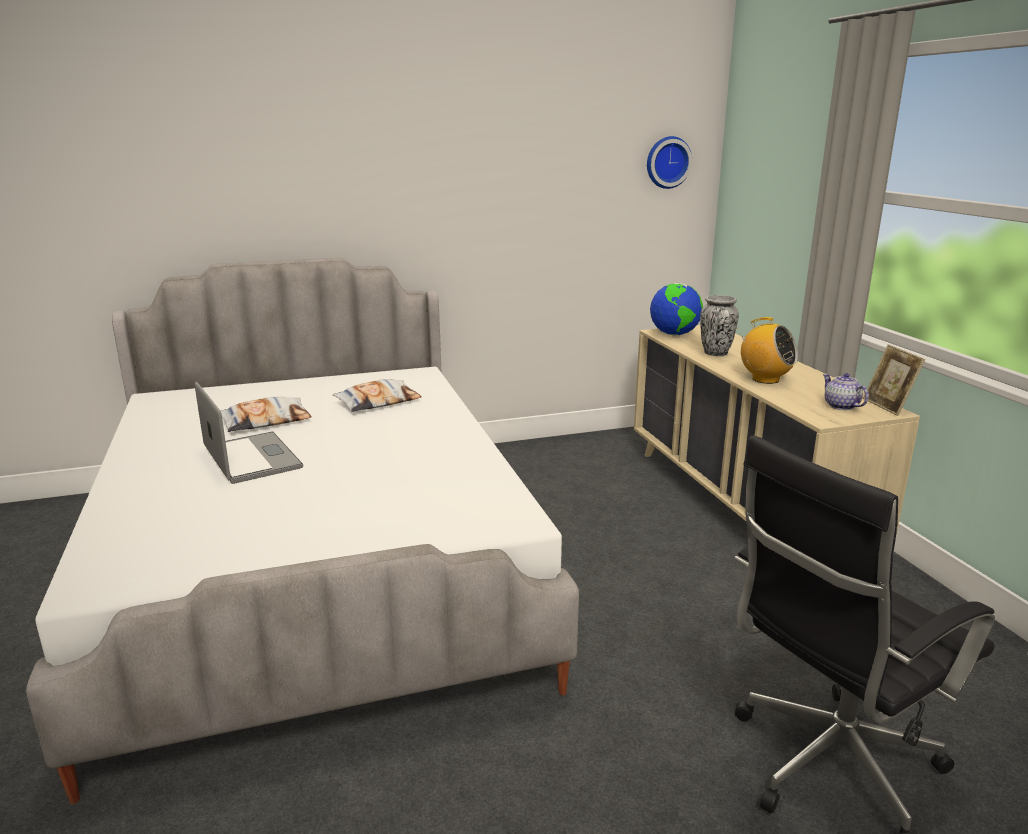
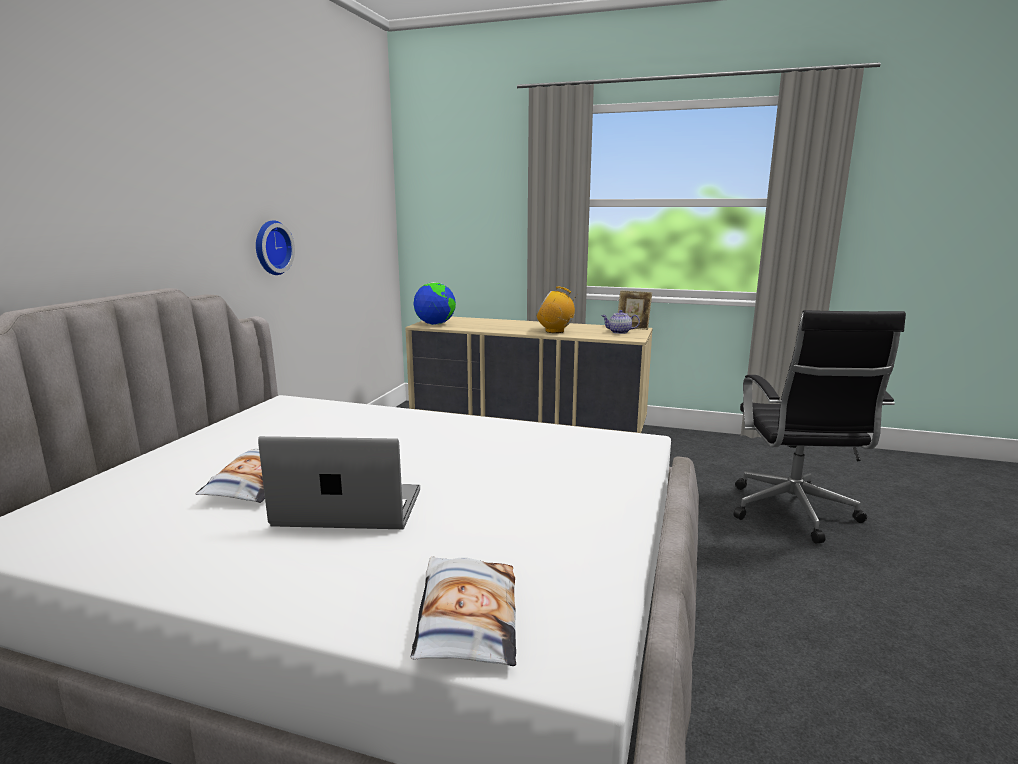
camera: 55 degrees left, 5 degrees down
(378, 402) = (318, 430): pillow -> pillow (466, 618)
(667, 162) = (372, 190): wall clock -> wall clock (271, 247)
(715, 353) = (490, 327): vase -> none
(765, 379) = (555, 331): radio -> radio turned 150 degrees counterclockwise

